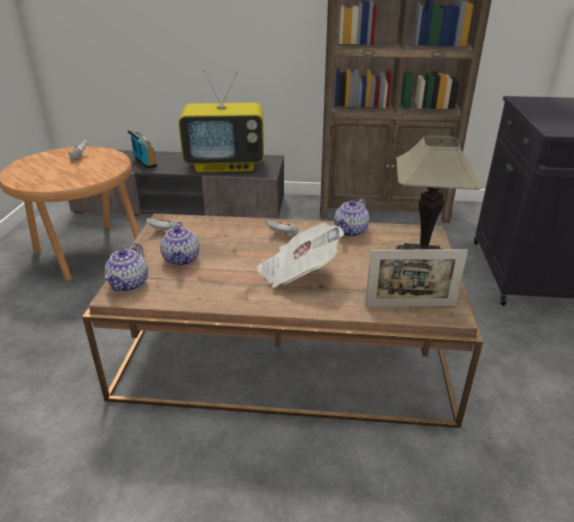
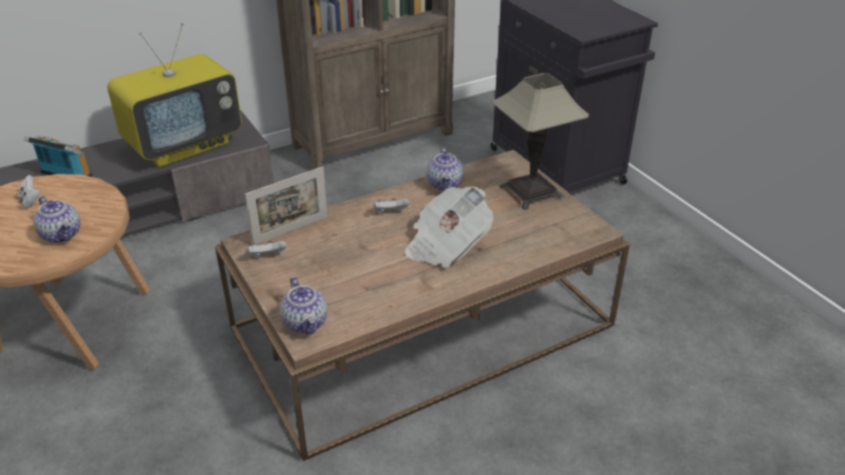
camera: 35 degrees left, 5 degrees up
(182, 259) = (324, 277): teapot -> teapot (62, 234)
(410, 306) = (563, 237): picture frame -> picture frame (291, 230)

